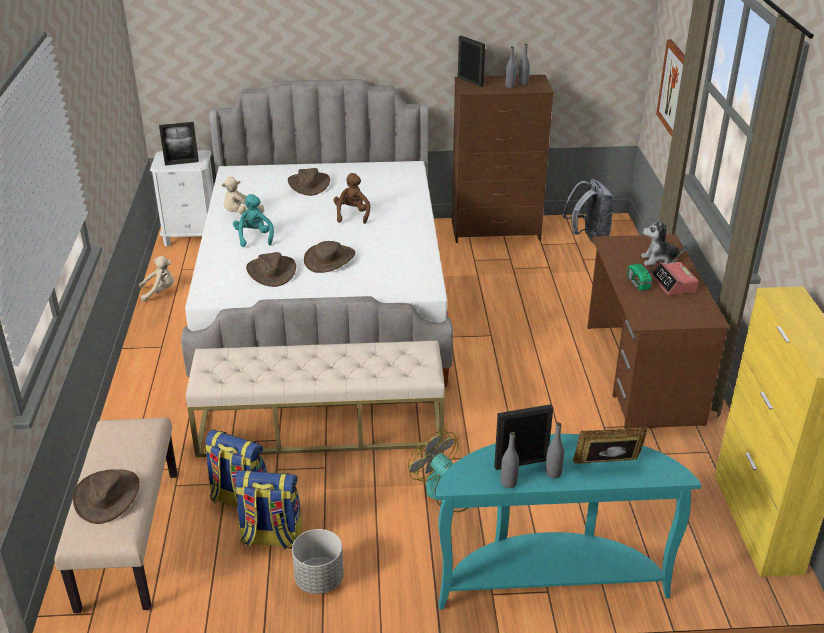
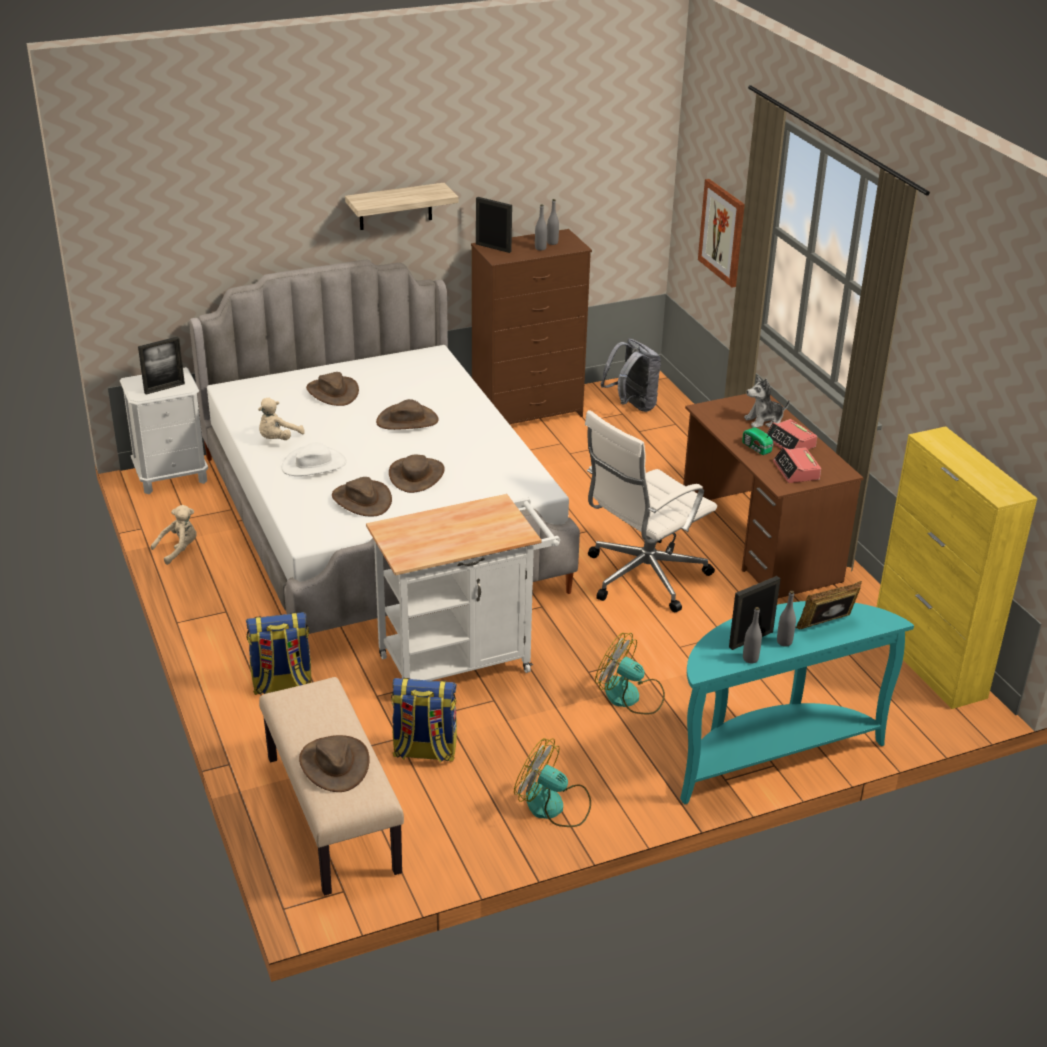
camera: 20 degrees left, 0 degrees up
(254, 237) = (314, 464): turquoise plush toy -> white hat
(271, 537) = (481, 779): backpack -> backpack (281, 684)
(319, 580) = (553, 806): grey planter -> fan
(321, 427) = (464, 661): beige bench -> white cart
(352, 215) = (407, 421): brown plush toy -> brown hat
(389, 36) = (395, 206): none -> shelf
(517, 384) = (642, 577): none -> white office chair
(665, 310) = (796, 471): none -> alarm clock

